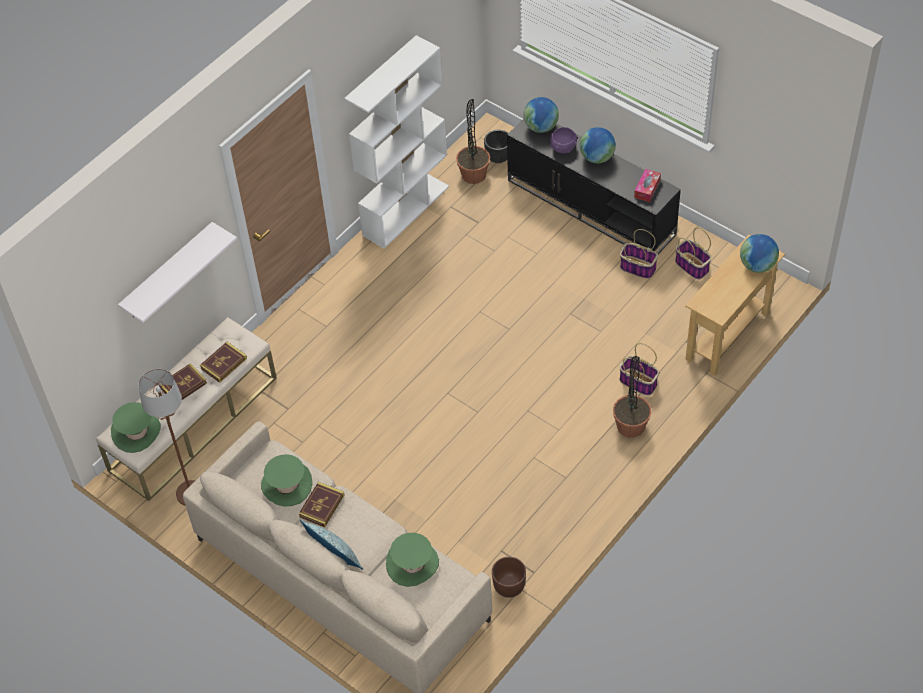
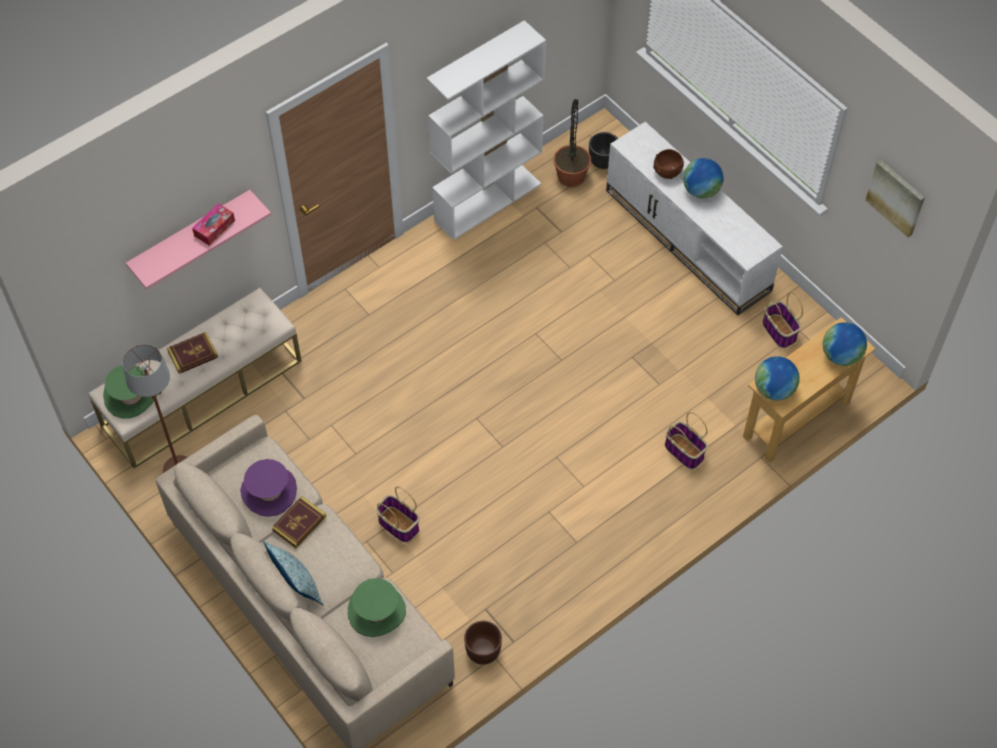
camera: 10 degrees right, 5 degrees up
(168, 272) = (191, 236): white shelf -> pink shelf
(223, 363) = (241, 339): book -> none
(287, 485) = (269, 491): green hat -> purple hat
(541, 127) = (649, 143): globe -> globe (774, 390)
(563, 148) = (667, 172): purple bowl -> brown bowl
(592, 207) = (689, 240): black tv stand -> white tv stand
(630, 426) = (662, 500): potted plant -> none
(637, 267) = (718, 320): basket -> basket (398, 524)
(647, 189) = (746, 238): tissue box -> tissue box (214, 228)
(776, 116) = (896, 197): none -> picture

